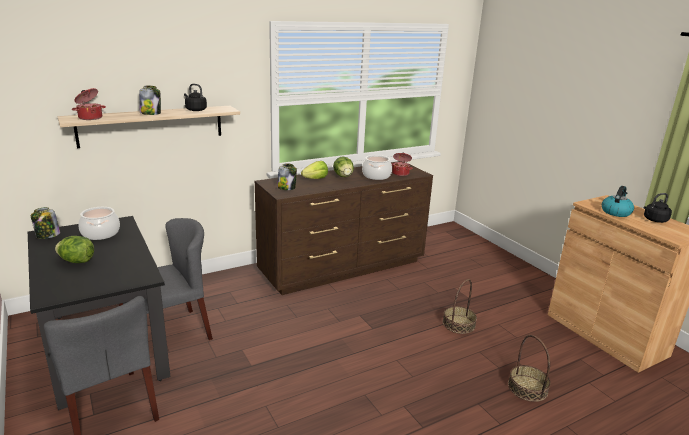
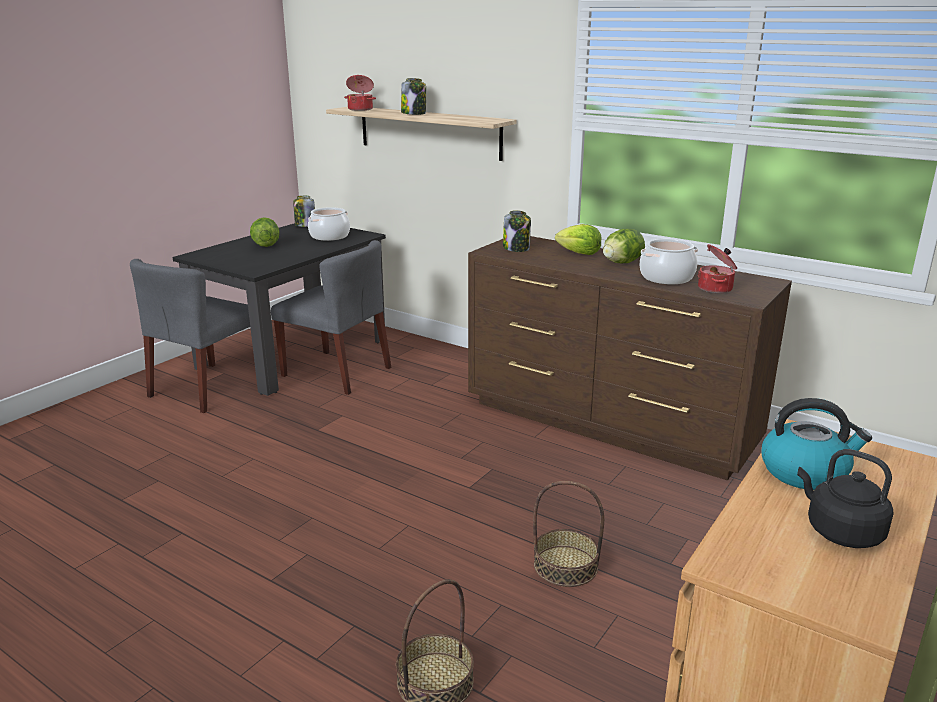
camera: 65 degrees right, 0 degrees up
(195, 110) = (461, 117): black kettle -> none

